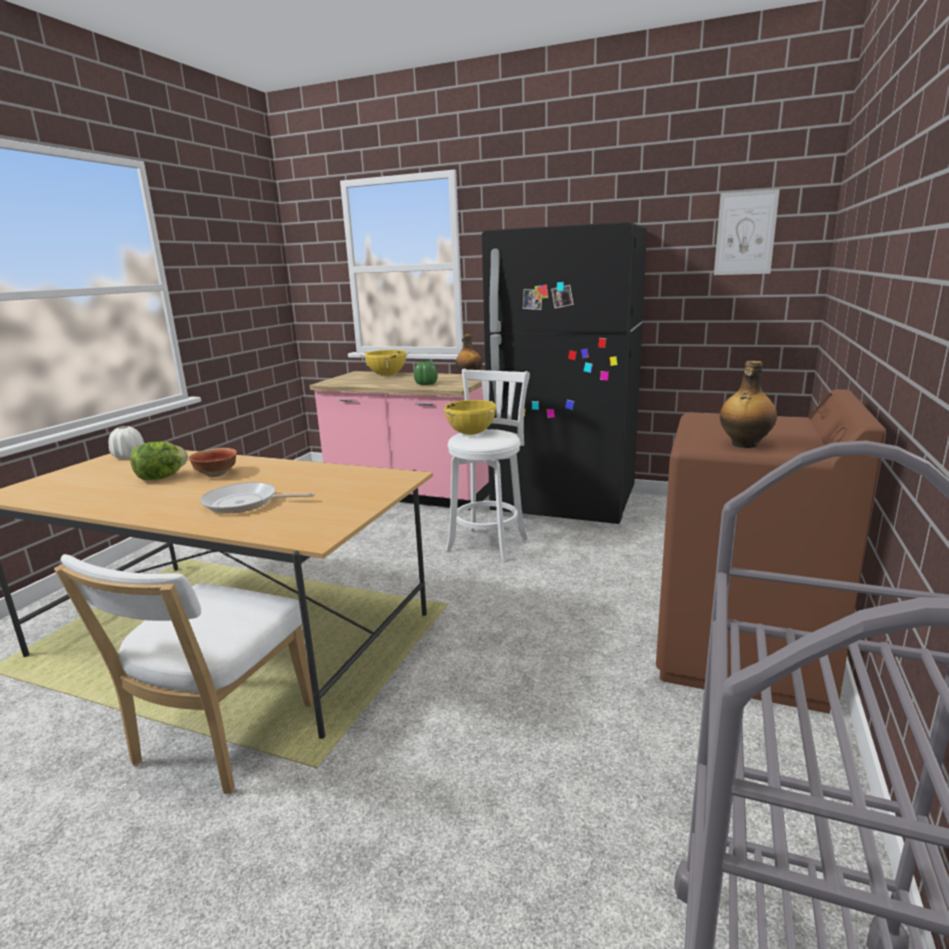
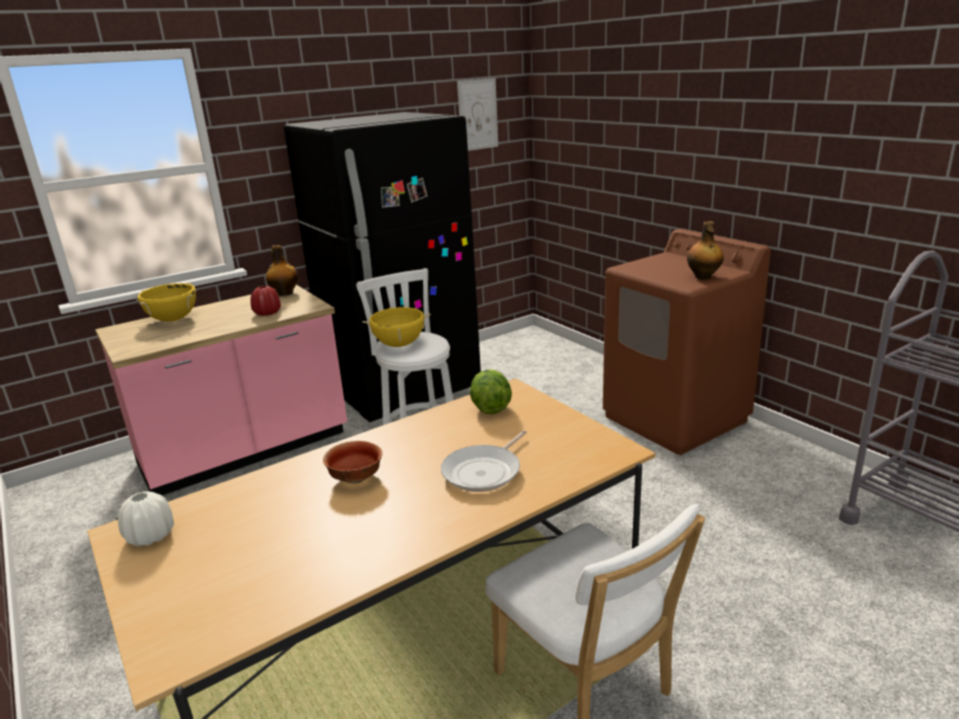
camera: 55 degrees left, 5 degrees up
(161, 477) = (308, 515): lettuce -> lettuce (490, 408)
(426, 384) = (267, 313): green vase -> red vase

